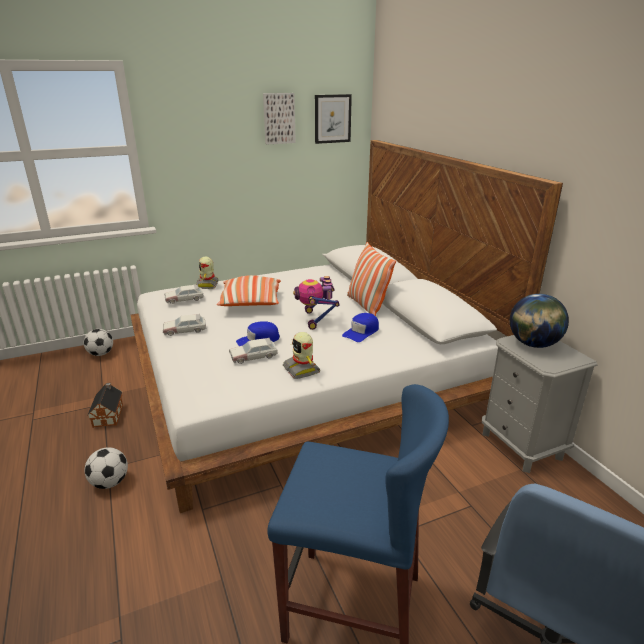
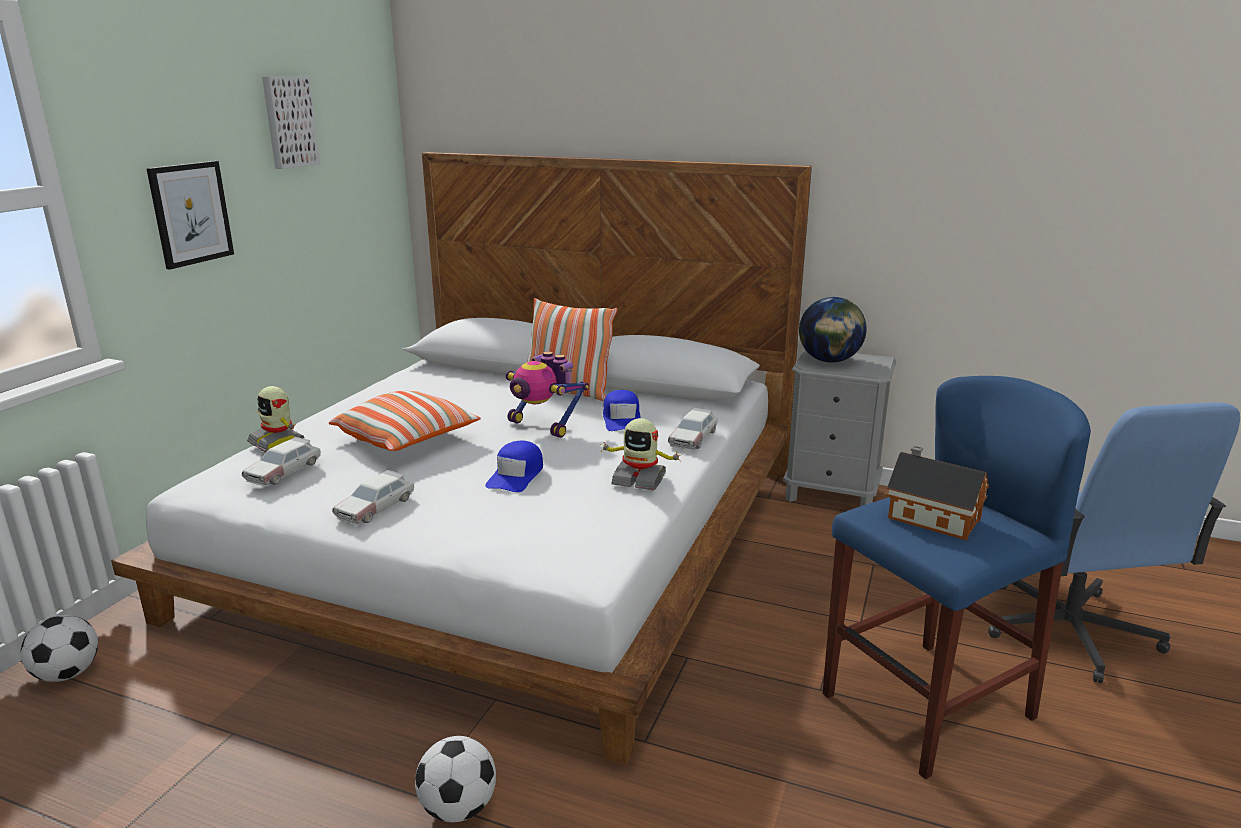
camera: 45 degrees left, 5 degrees down
(109, 414) = (277, 739): toy house -> toy house (930, 517)
(254, 356) = (551, 492): toy car -> toy car (693, 438)
(332, 119) = (357, 121): picture -> picture (191, 213)

